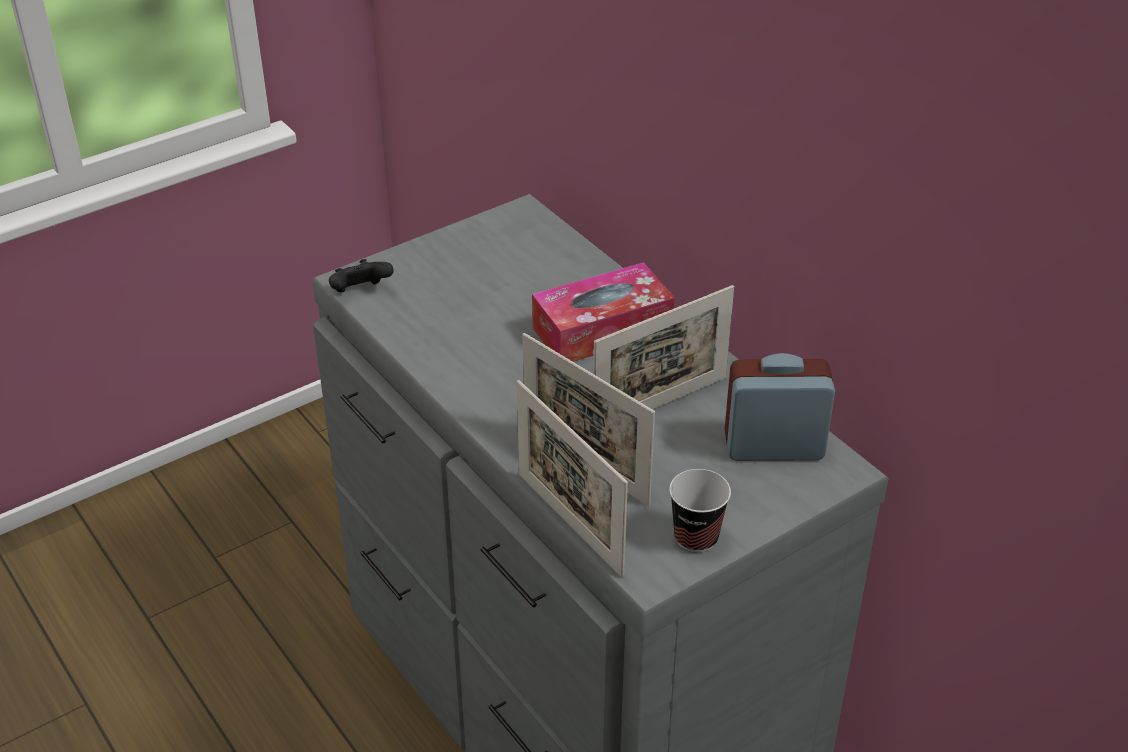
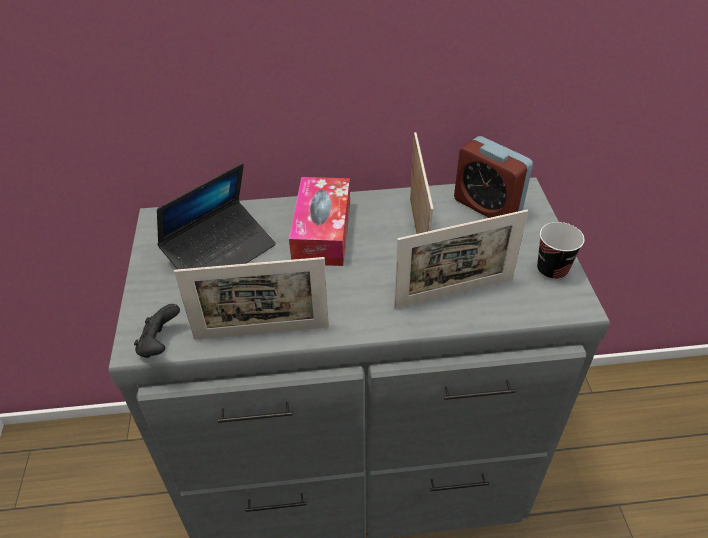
camera: 60 degrees left, 5 degrees up
(508, 274) = (220, 253): none -> laptop
(569, 523) = (509, 324): picture frame -> picture frame (262, 332)
(773, 446) = (487, 206): alarm clock -> alarm clock turned 75 degrees counterclockwise

